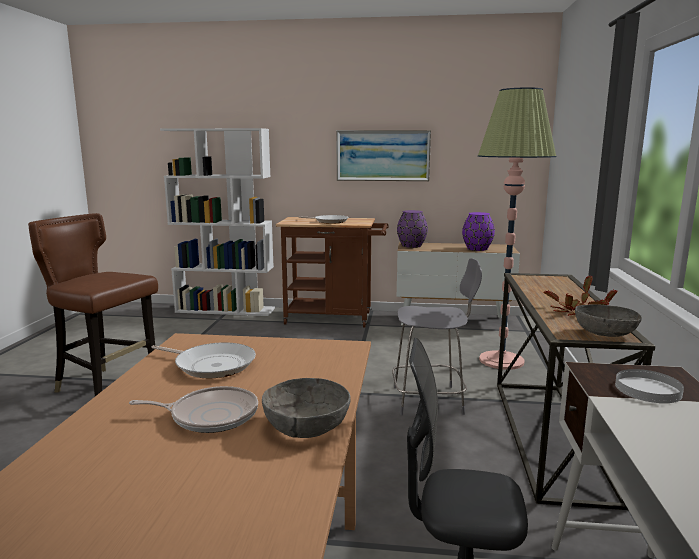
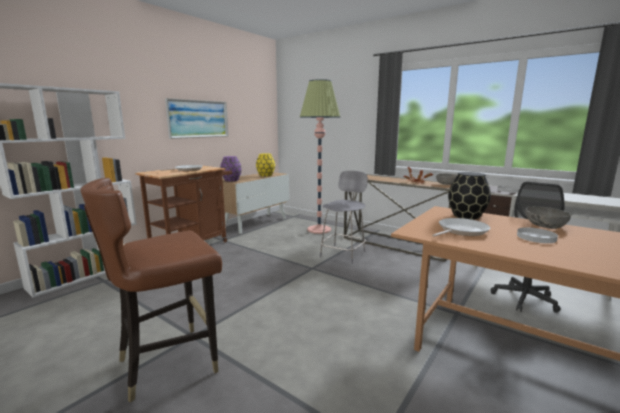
camera: 60 degrees left, 0 degrees up
(210, 416) = (536, 237): frying pan -> white plate
(315, 364) = (465, 216): none -> black vase
(477, 249) = (266, 175): purple vase -> yellow vase

